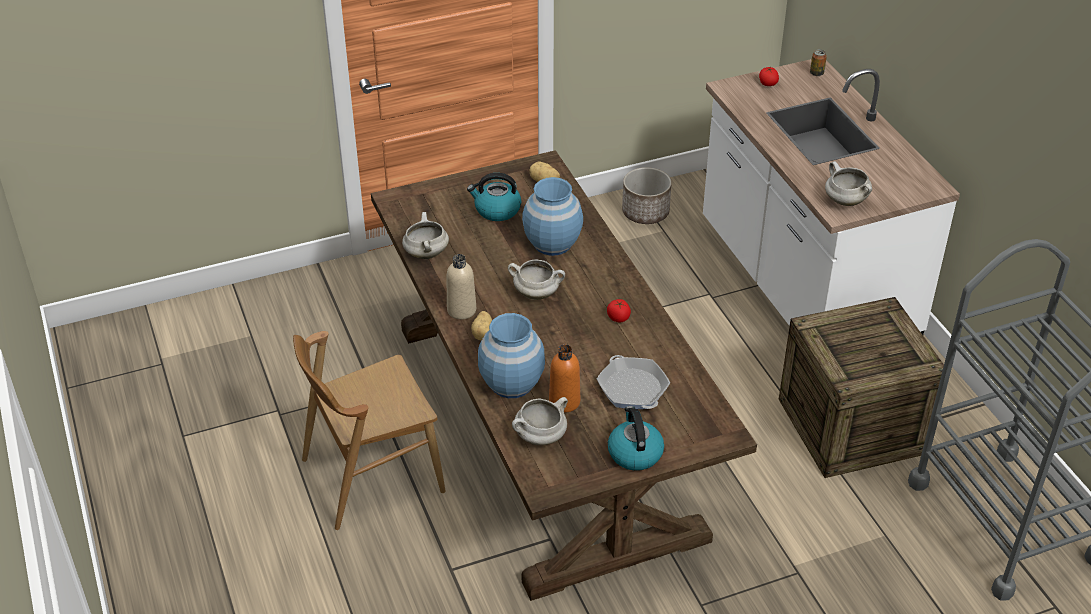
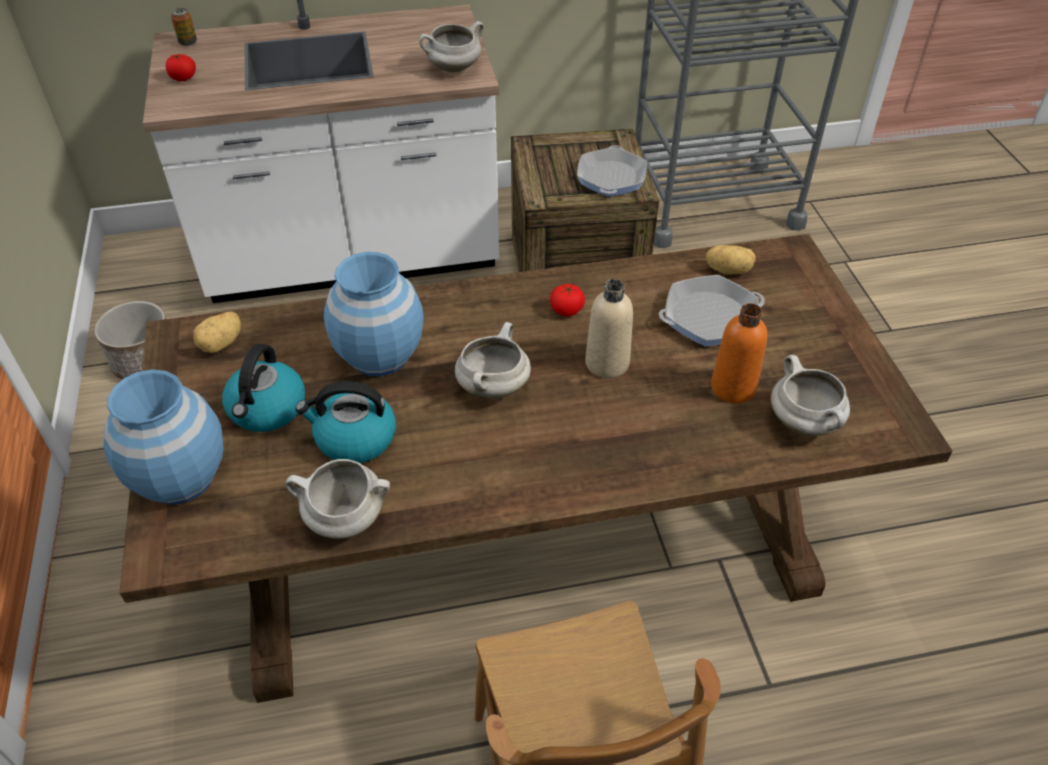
camera: 80 degrees left, 5 degrees up
(461, 310) = (509, 483): beige bottle -> beige bottle (607, 363)
(484, 334) = (575, 461): potato -> potato (728, 270)
(511, 383) = (690, 441): blue vase -> blue vase (180, 477)
(634, 453) = (830, 334): kettle -> kettle (354, 439)
(860, 364) = (611, 178): none -> frying pan

